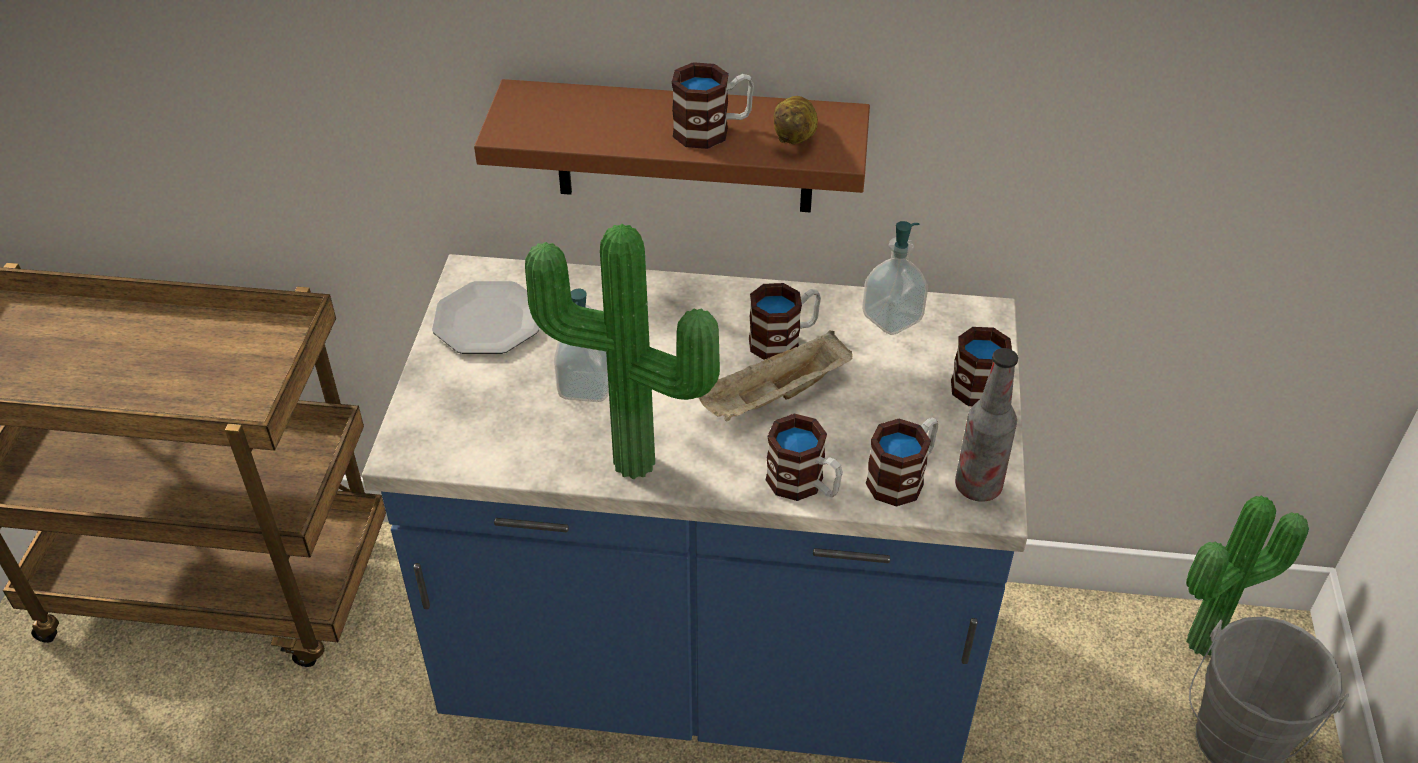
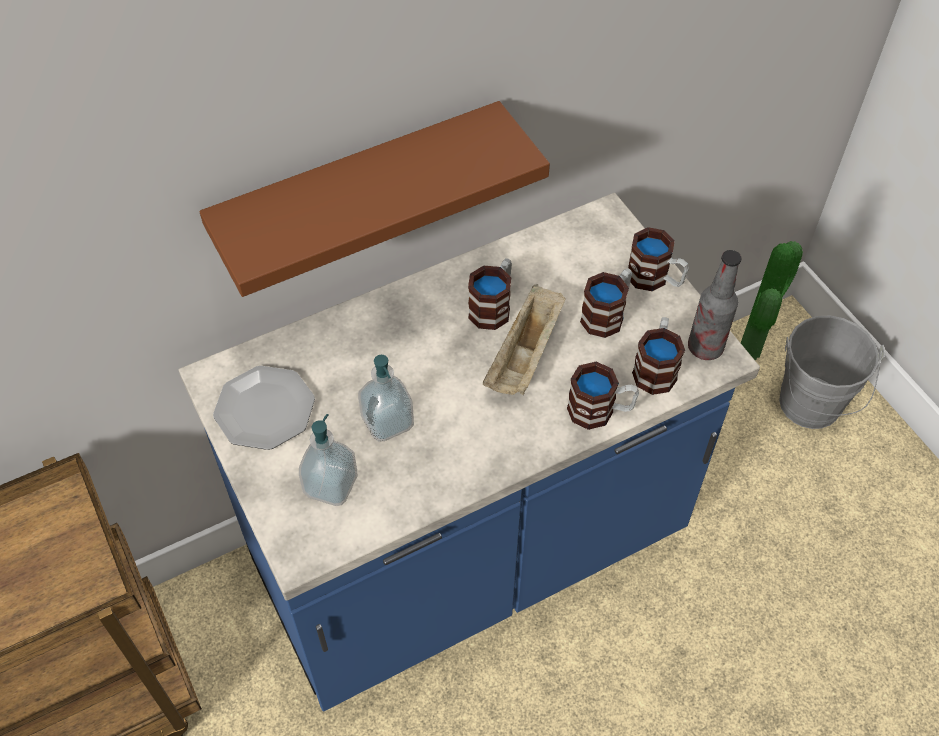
camera: 35 degrees left, 10 degrees up
(631, 469) = (477, 468): potted plant -> none
(712, 130) = (411, 178): mug -> mug (607, 314)
(796, 137) = (475, 154): potato -> none
(892, 318) = (550, 249): soap dispenser -> soap dispenser (331, 485)

